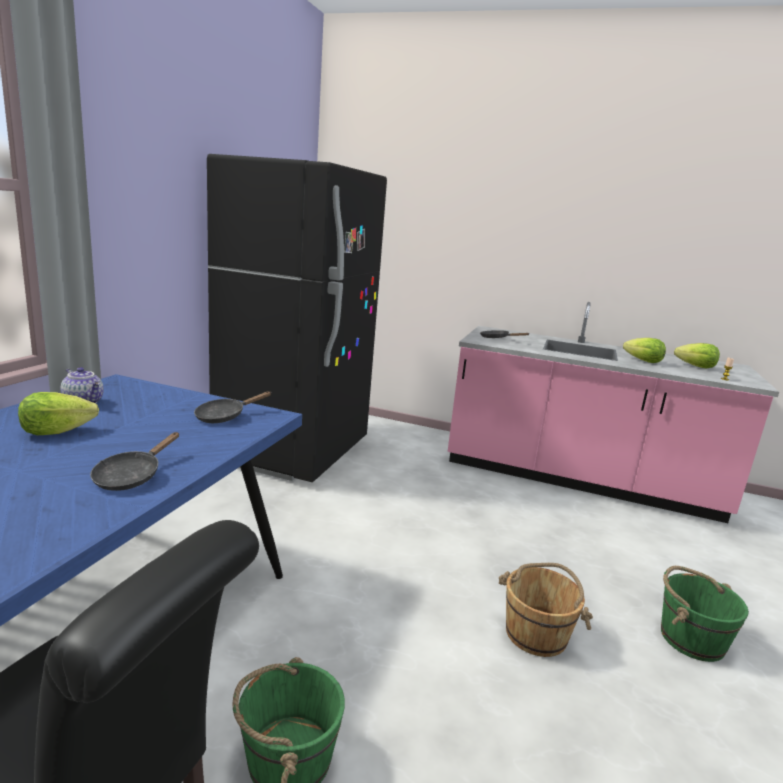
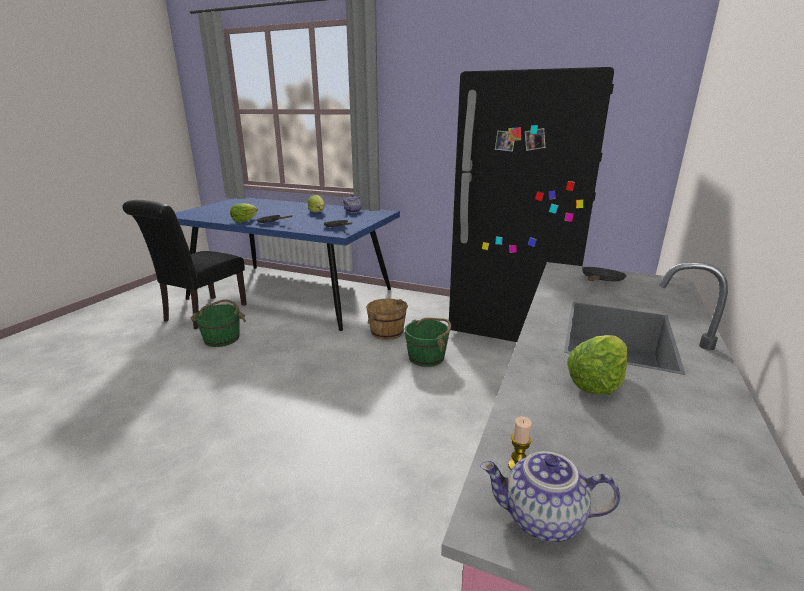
camera: 95 degrees right, 5 degrees up
(536, 633) = (260, 420): brown bucket -> brown bucket (387, 332)
(690, 638) = (213, 523): green bucket -> green bucket (427, 357)
(696, 367) = (630, 461): lettuce -> lettuce (244, 221)
(746, 380) = (542, 520): none -> teapot

